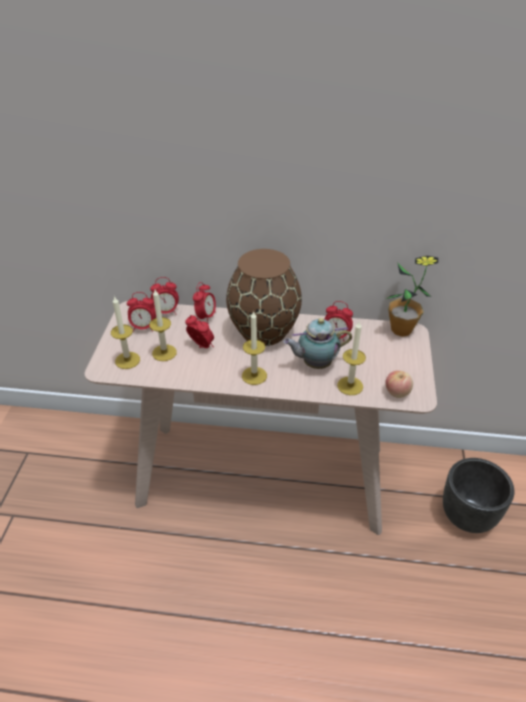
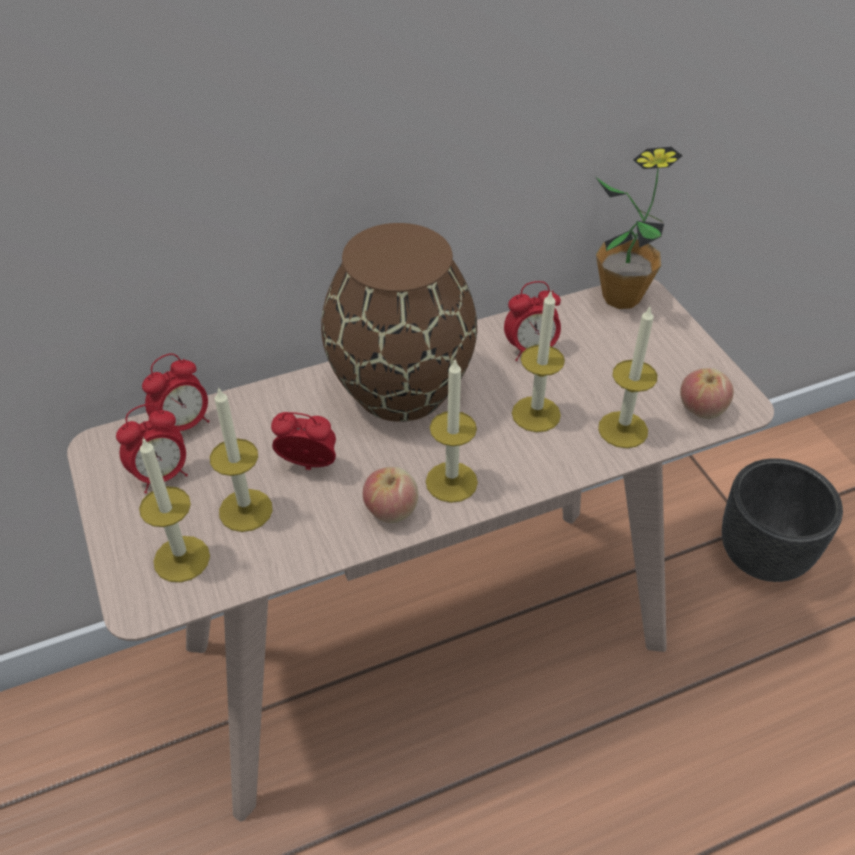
camera: 30 degrees left, 5 degrees up
(206, 317) = (271, 404): alarm clock -> none
(220, 376) = (391, 510): none -> apple
(315, 364) = (536, 414): teapot -> candle

